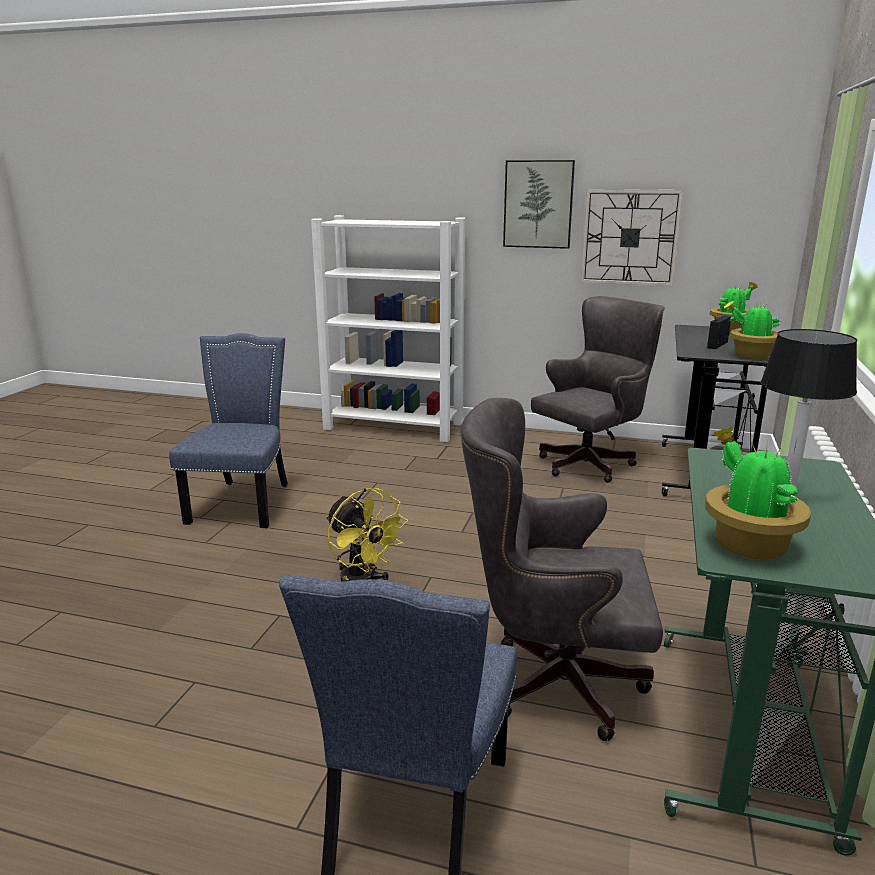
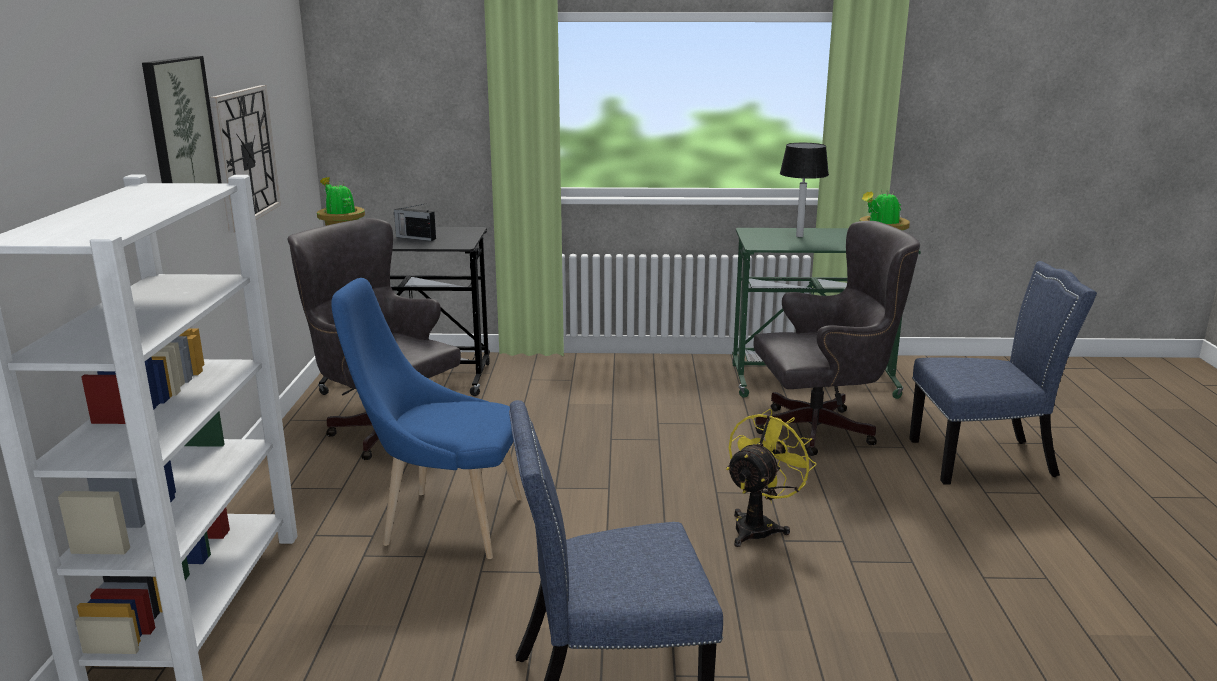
camera: 105 degrees left, 0 degrees up
(442, 475) = (444, 522): none -> blue chair
(553, 683) = (822, 429): grey office chair -> grey office chair turned 90 degrees counterclockwise
(750, 356) = (463, 231): potted plant -> none

